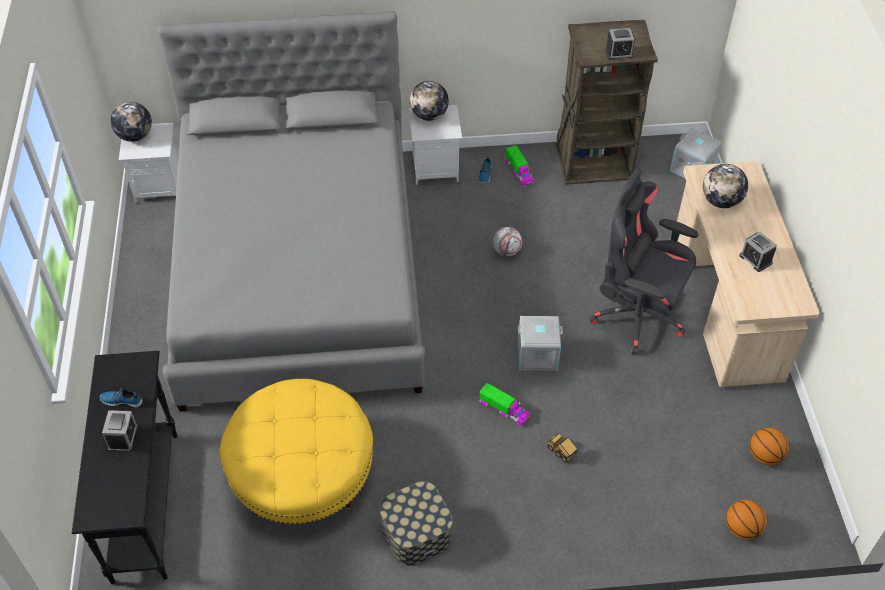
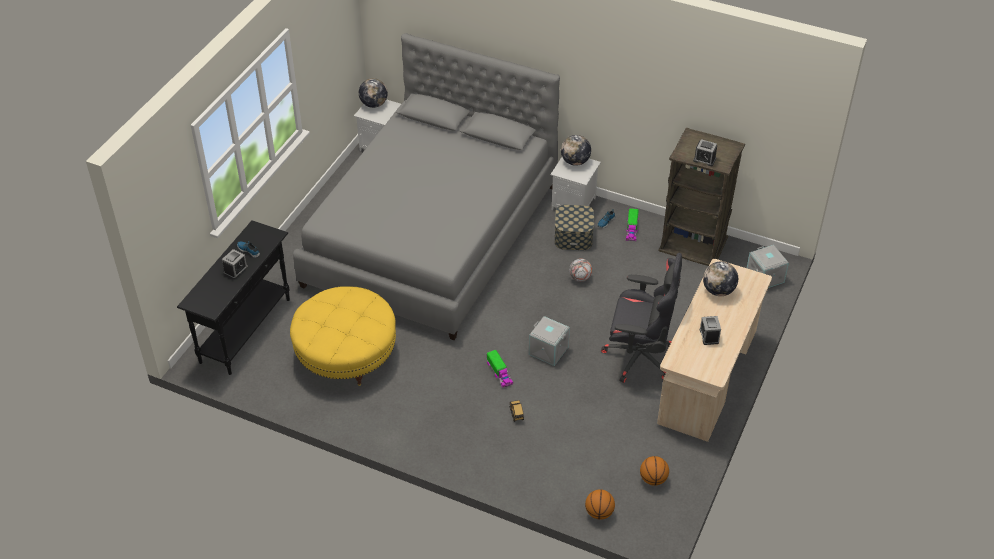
camera: 30 degrees right, 5 degrees down
(416, 533) = (389, 417): storage box -> storage box (573, 236)
(638, 317) = (638, 357): black office chair -> black office chair turned 135 degrees clockwise

